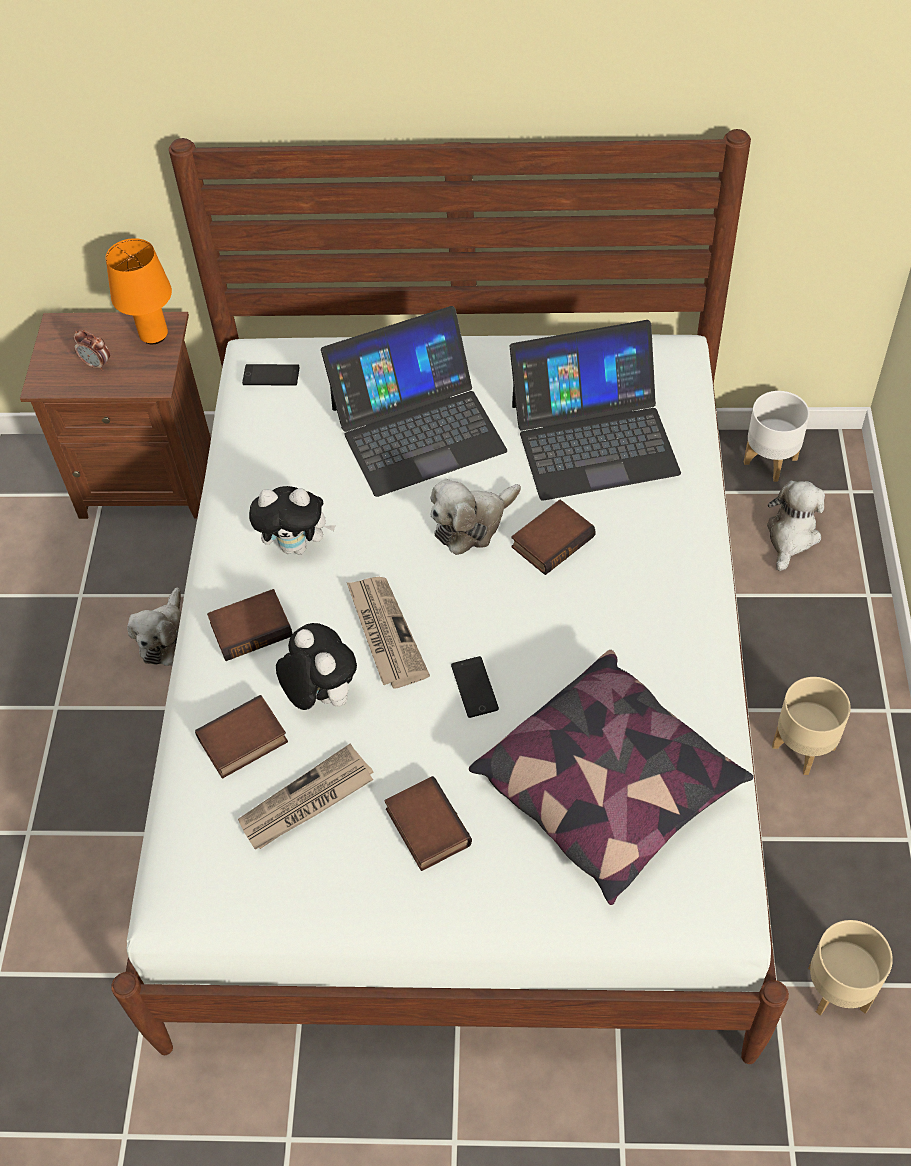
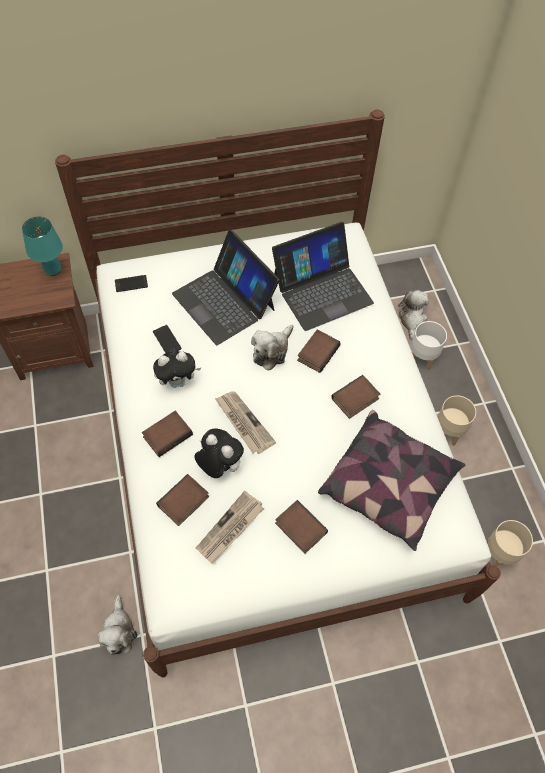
camera: 20 degrees left, 5 degrees up
(97, 365) = (24, 293): alarm clock -> none
(153, 336) = (52, 270): orange table lamp -> turquoise table lamp
(164, 637) = (92, 440): plush toy -> plush toy (118, 631)
(417, 428) = (224, 301): laptop -> laptop turned 90 degrees clockwise
(474, 687) = (301, 444): phone -> phone (167, 340)
(594, 632) = (355, 400): none -> book
(771, 461) = (390, 281): white planter -> white planter (423, 358)

